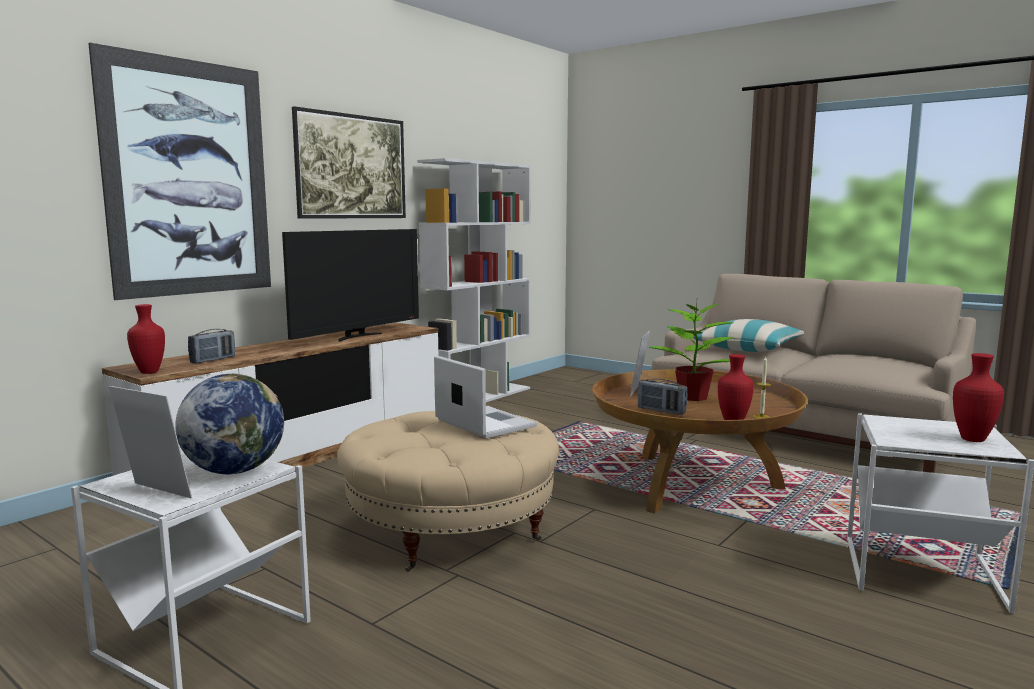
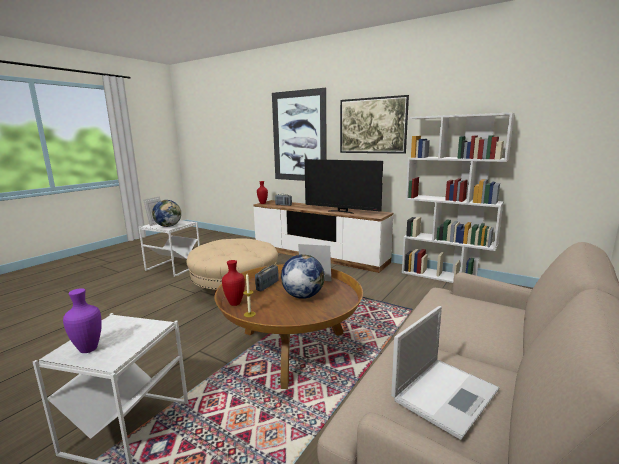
camera: 85 degrees right, 5 degrees up
(483, 423) = (238, 250): laptop -> laptop (445, 393)
(693, 397) = (302, 296): potted plant -> globe
(748, 349) = (471, 317): pillow -> none
(974, 440) = (87, 350): red vase -> purple vase

